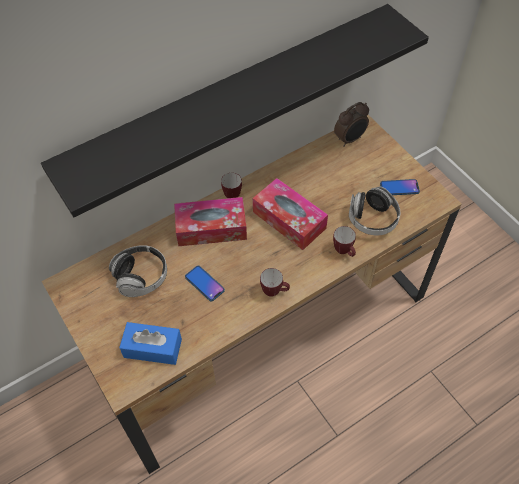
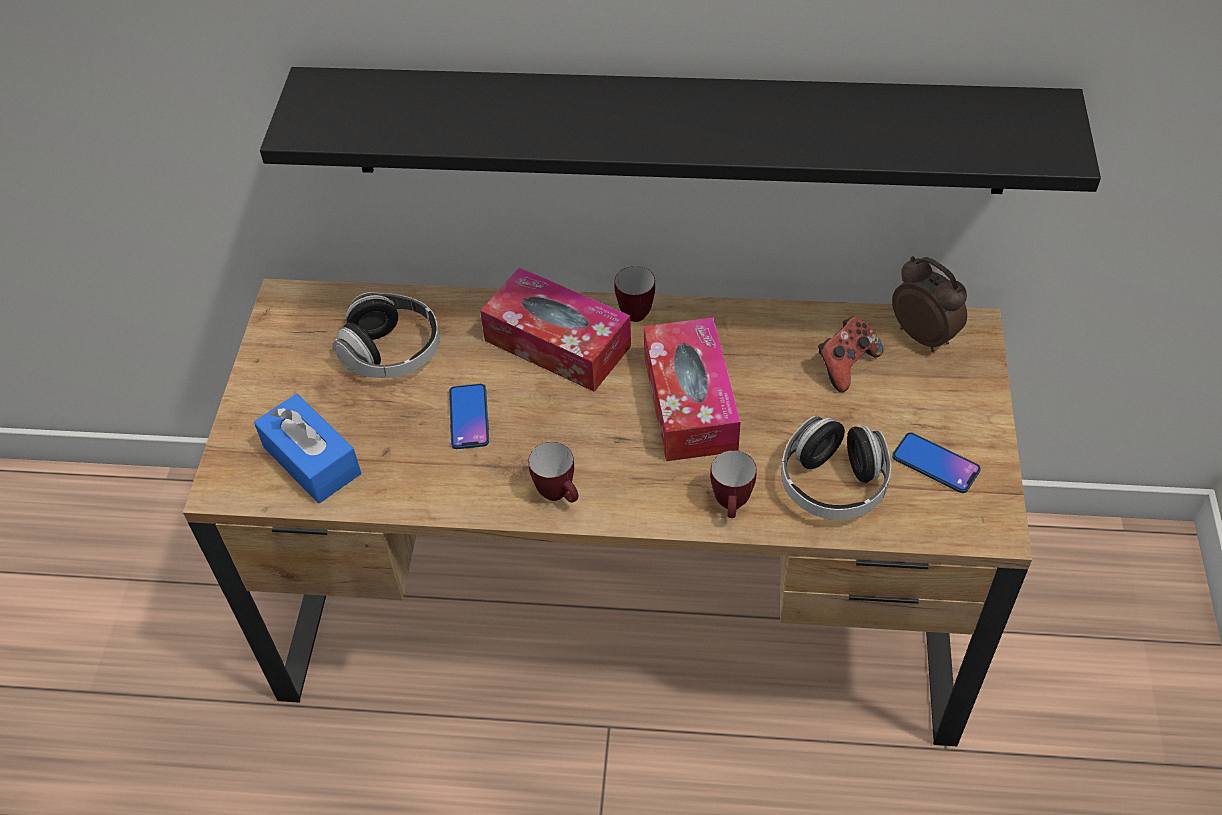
camera: 40 degrees right, 5 degrees down
(333, 168) = (846, 365): none -> game controller
(350, 139) = (923, 335): alarm clock -> alarm clock turned 135 degrees counterclockwise

